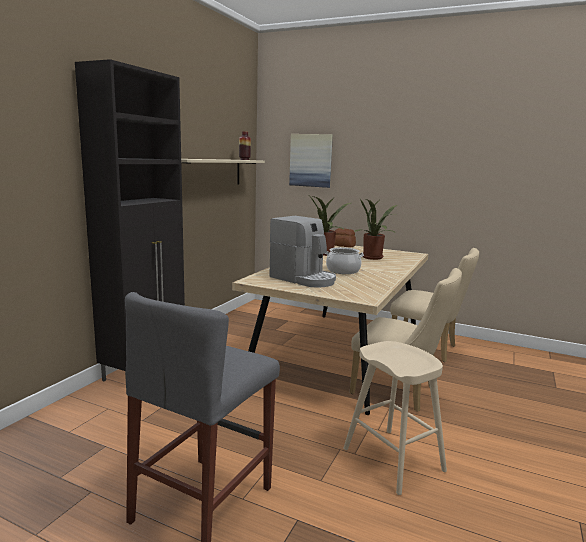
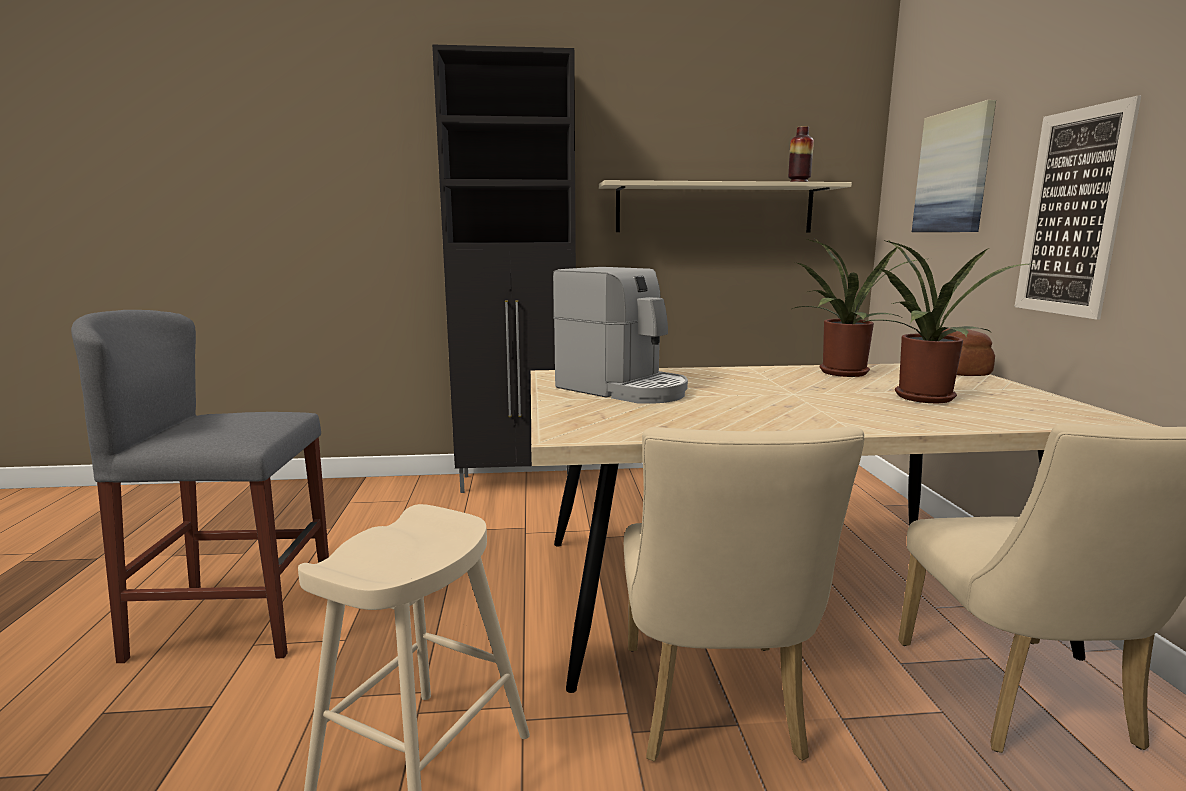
camera: 60 degrees right, 0 degrees up
(304, 279) = (623, 389): coffee machine -> coffee machine turned 60 degrees counterclockwise
(343, 271) = (742, 397): cooking pot -> none
(377, 184) = (1072, 213): none -> picture

